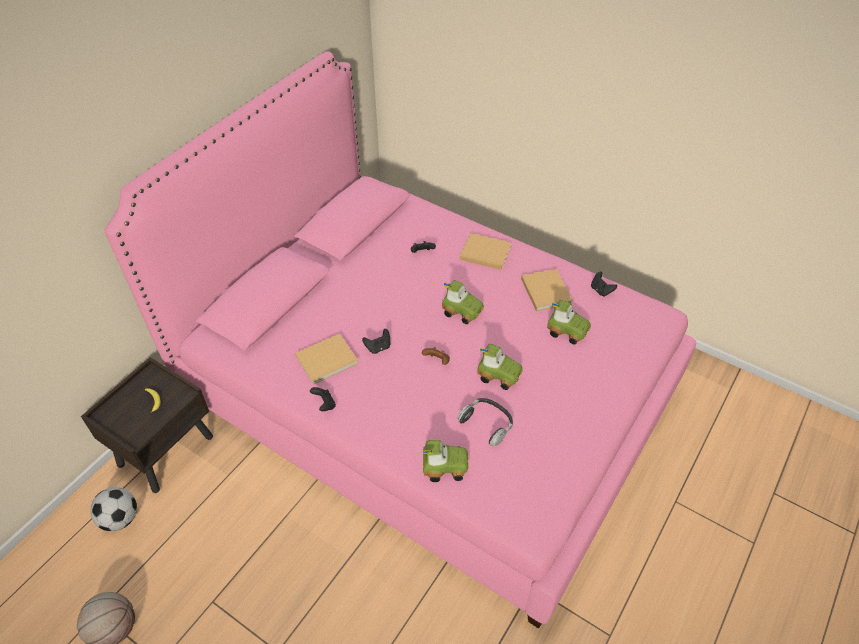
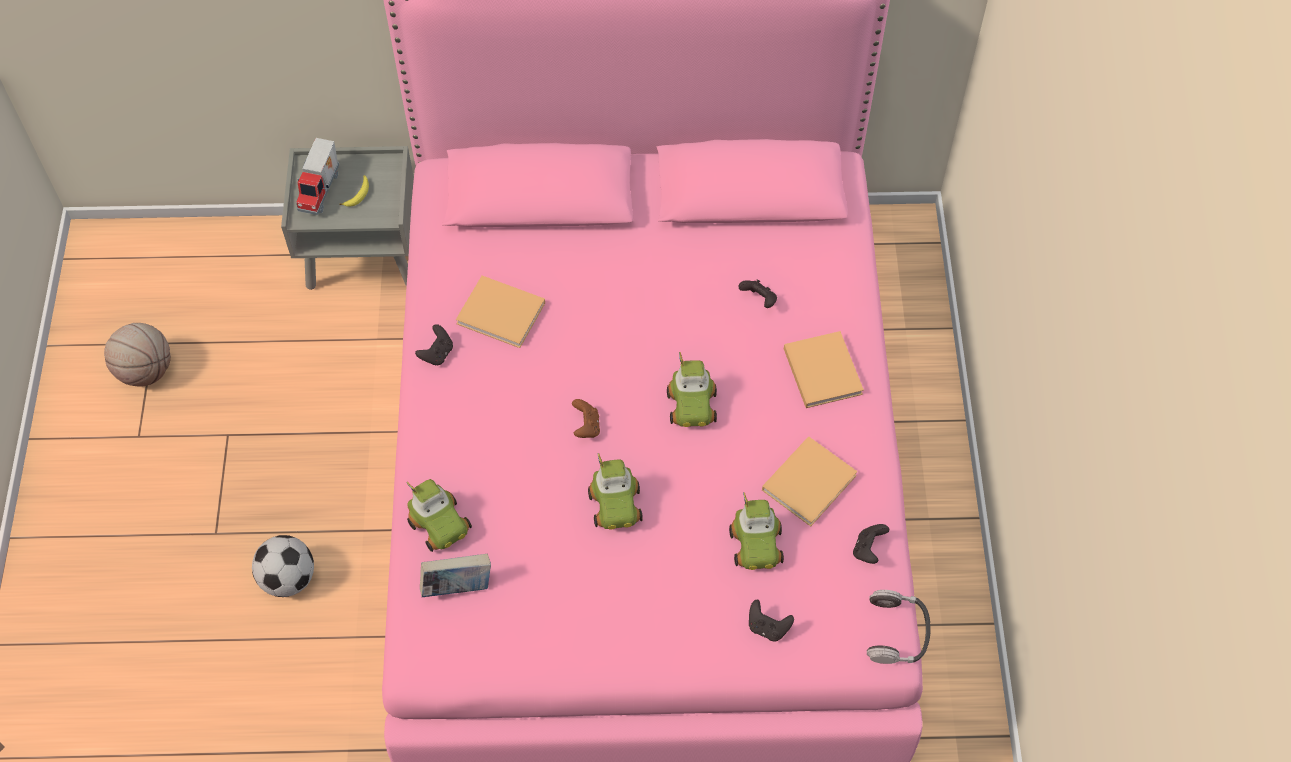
camera: 55 degrees right, 10 degrees up
(120, 519) = (257, 281): football -> football (288, 578)
(129, 417) = (322, 191): none -> toy truck
(166, 450) = (364, 257): brown nightstand -> grey nightstand
(378, 347) = (559, 352): black game controller -> black game controller (767, 627)
(487, 423) = (528, 533): headphones -> headphones (897, 632)
(496, 479) = (457, 587): none -> book

